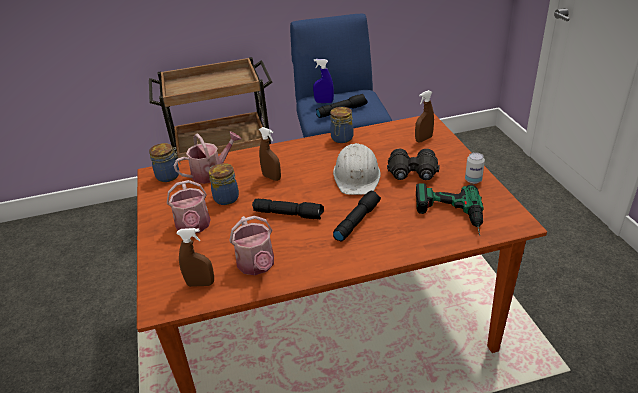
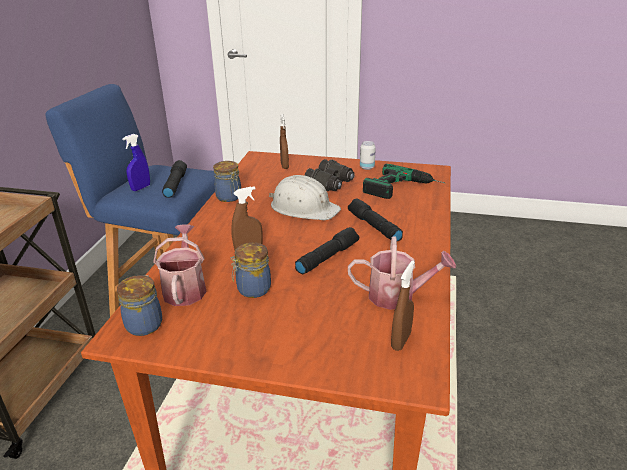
camera: 65 degrees left, 5 degrees down
(194, 227) = (287, 325): watering can -> none

